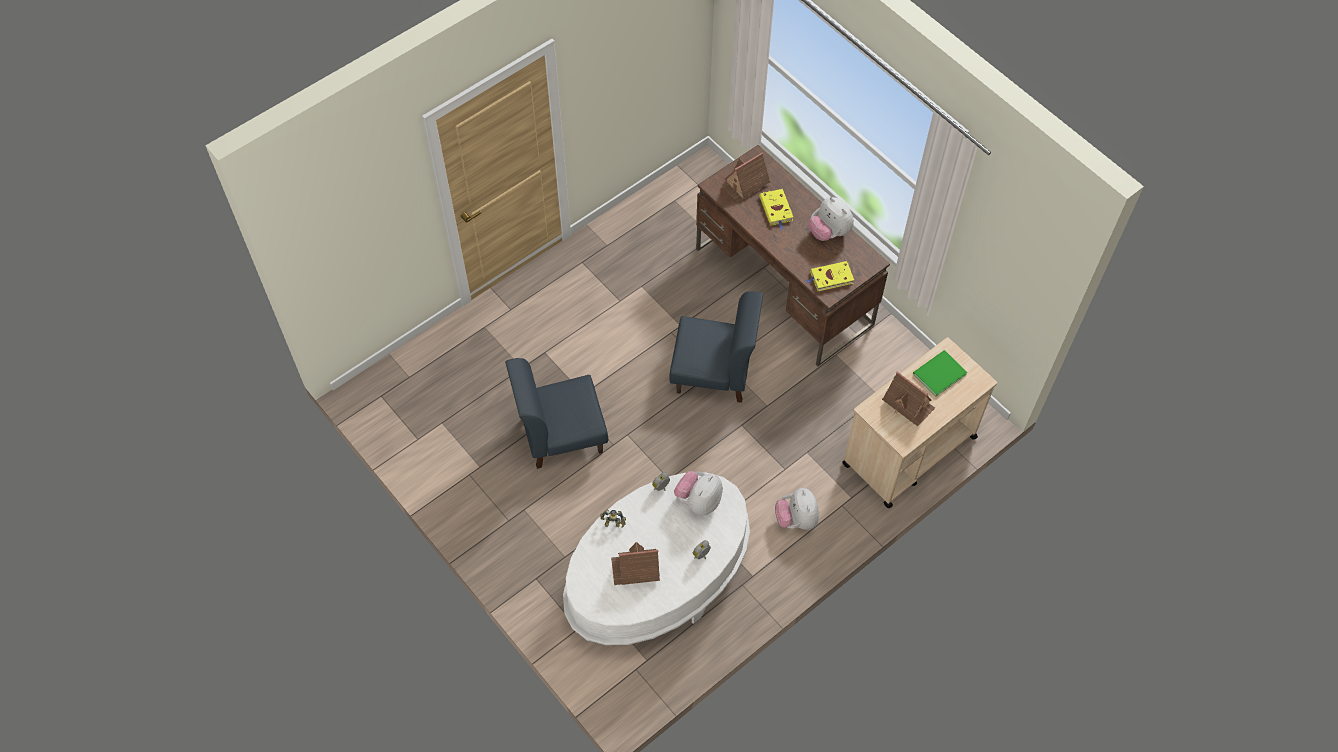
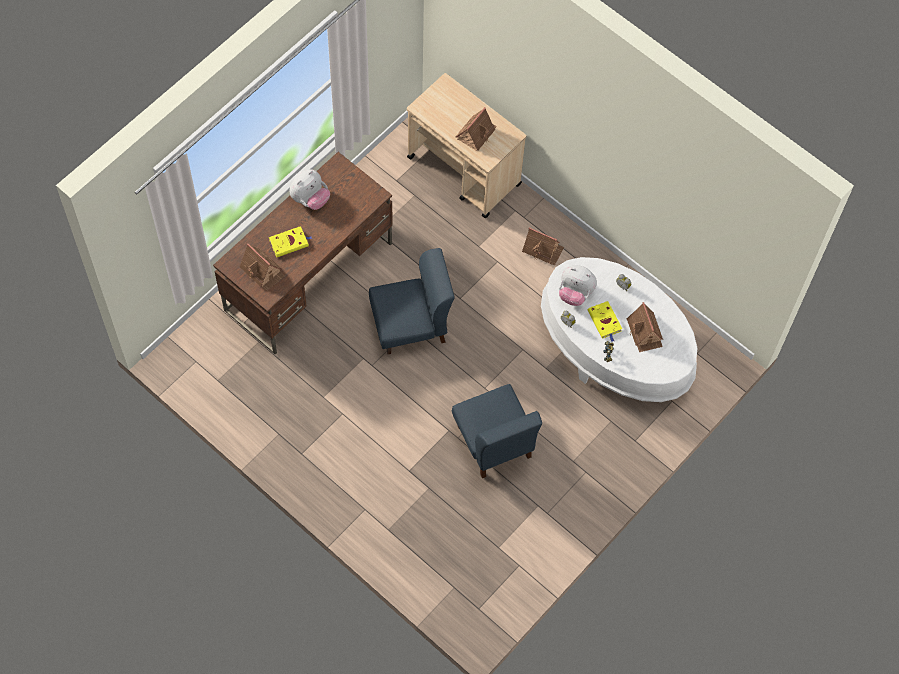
camera: 100 degrees left, 5 degrees up
(713, 373) = (410, 325): blue chair -> blue chair turned 75 degrees clockwise
(796, 519) = (542, 249): plush toy -> toy house
(830, 278) = (360, 195): yellow book -> yellow book (605, 322)
(937, 374) = (444, 114): green book -> none

